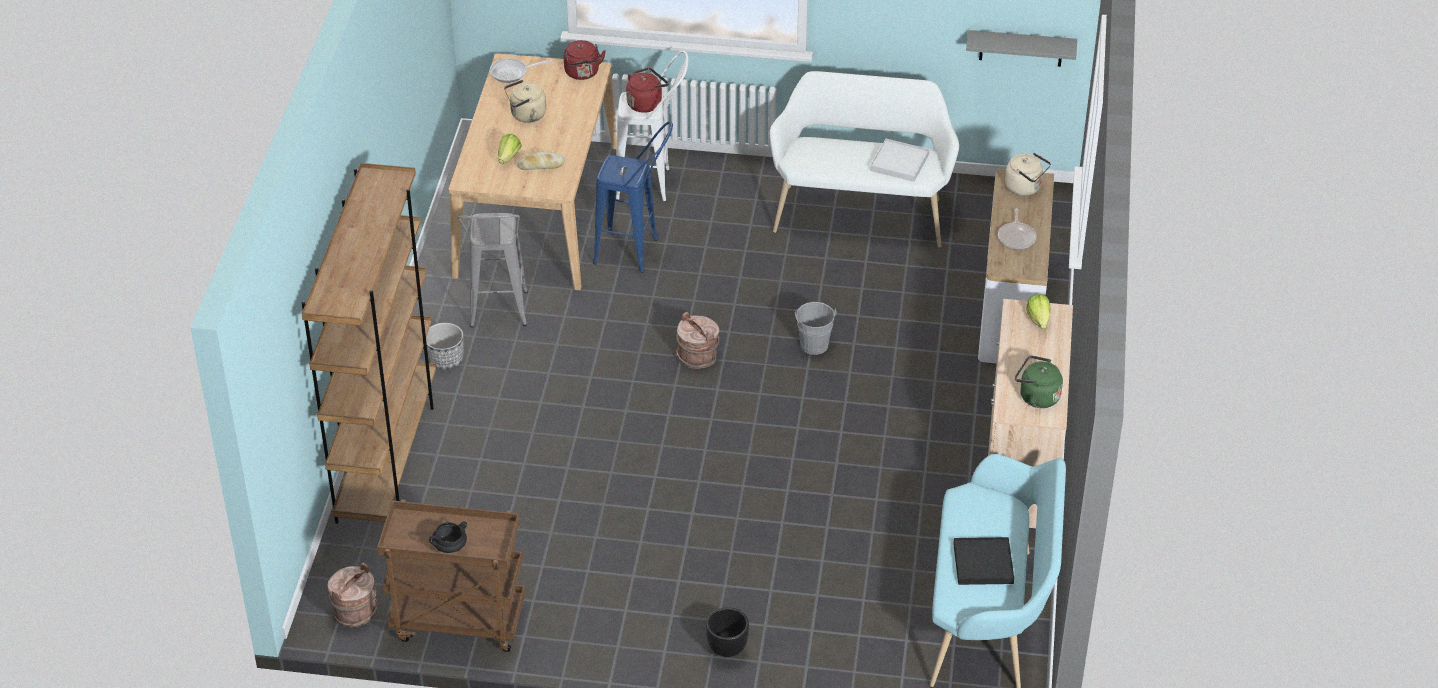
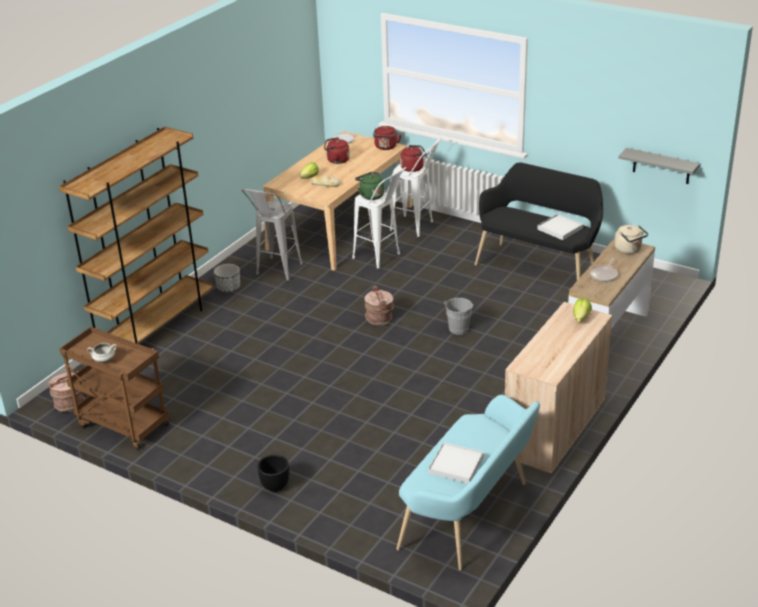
camera: 25 degrees right, 10 degrees down
(449, 547) = (104, 361): black cooking pot -> white cooking pot
(526, 115) = (336, 160): beige kettle -> red kettle
(636, 253) = (382, 259): blue stool -> white stool
(860, 211) = (539, 265): white bench -> black bench
(983, 563) = (456, 465): black tray -> white tray
(1036, 397) = (547, 362): green kettle -> green kettle (370, 195)

